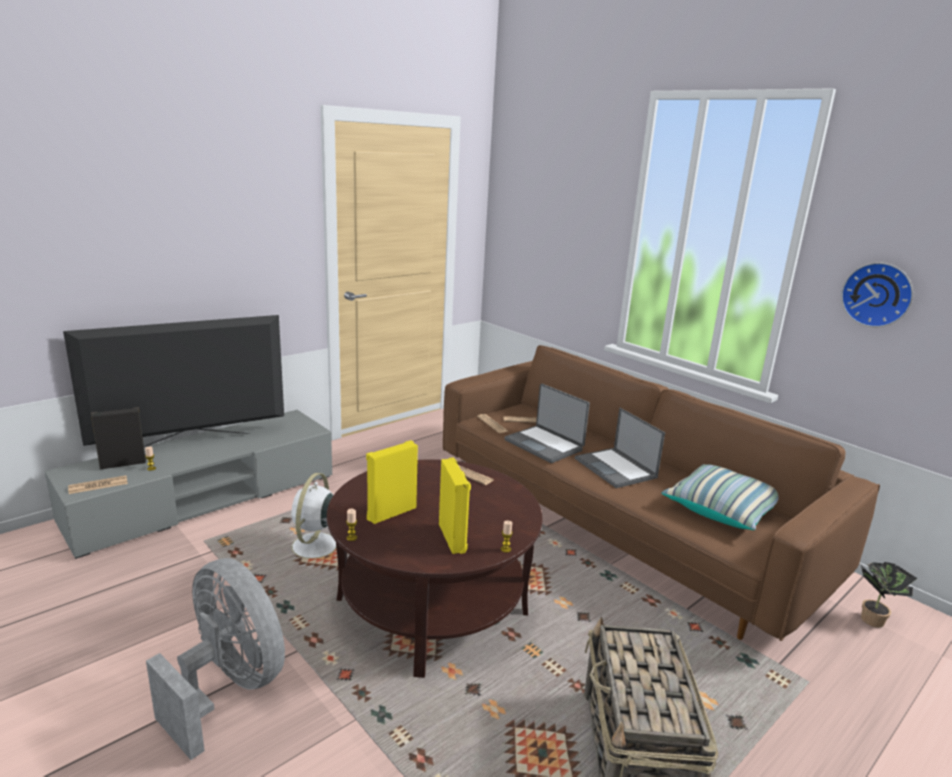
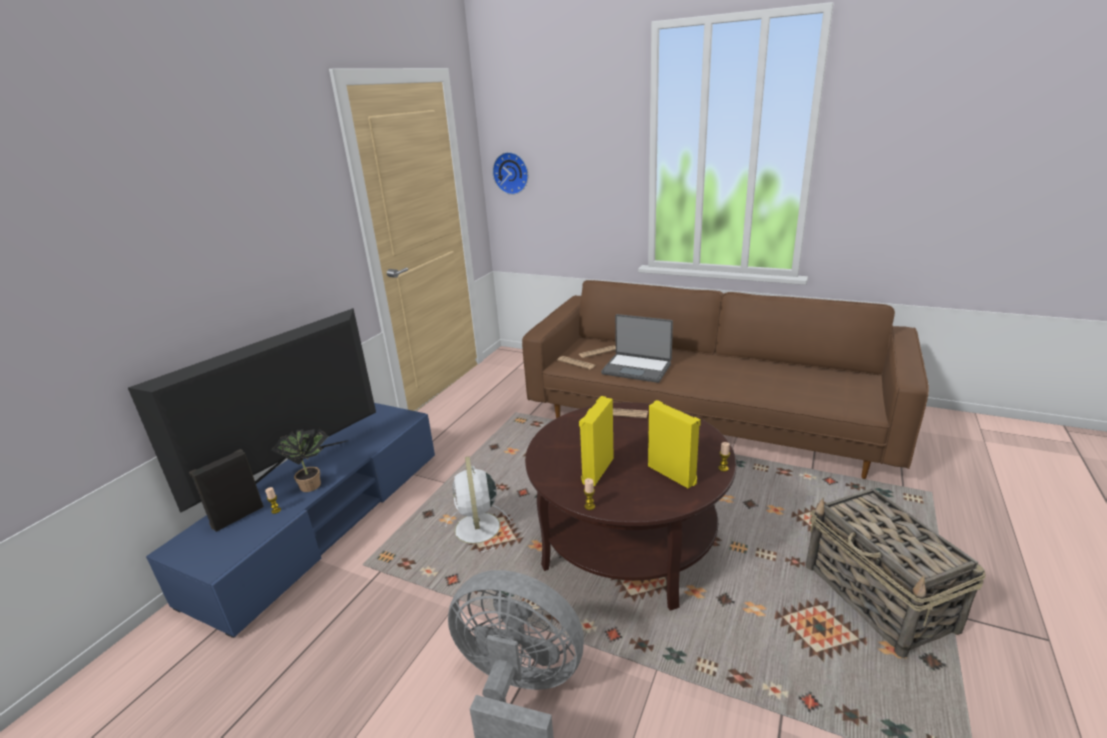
camera: 20 degrees left, 5 degrees up
(98, 485) = (232, 549): newspaper -> none
(205, 498) = (324, 522): grey tv stand -> blue tv stand
(616, 468) = (710, 371): laptop -> none
(721, 509) = (813, 380): pillow -> none
(873, 619) = (927, 430): potted plant -> potted plant (313, 484)
(877, 294) = (887, 176): wall clock -> wall clock (511, 173)

